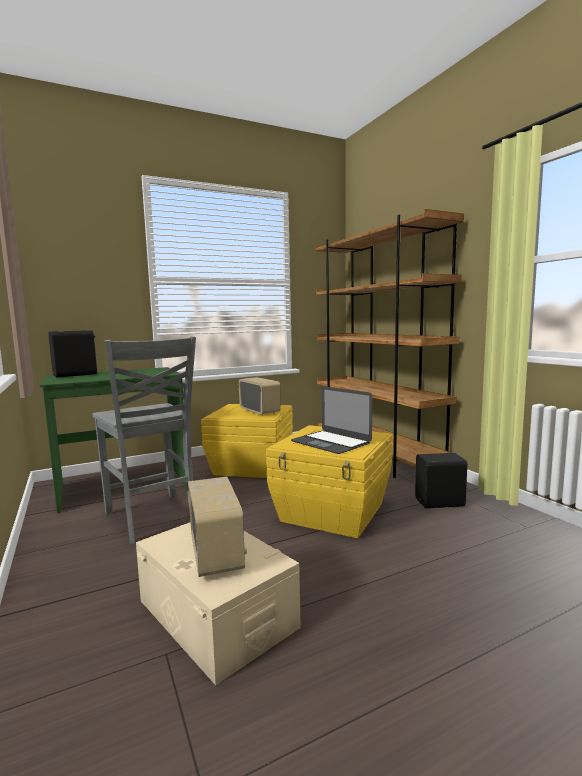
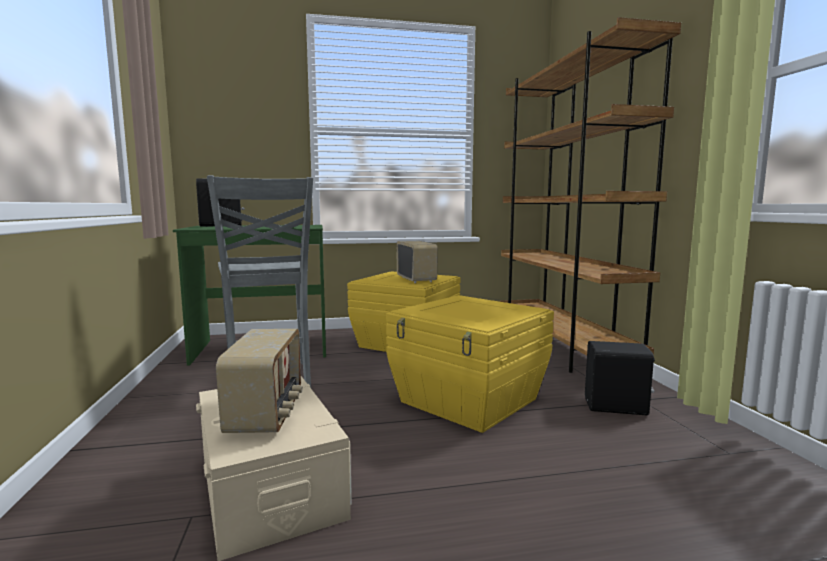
camera: 15 degrees right, 0 degrees up
(330, 442) = (466, 312): laptop -> none

